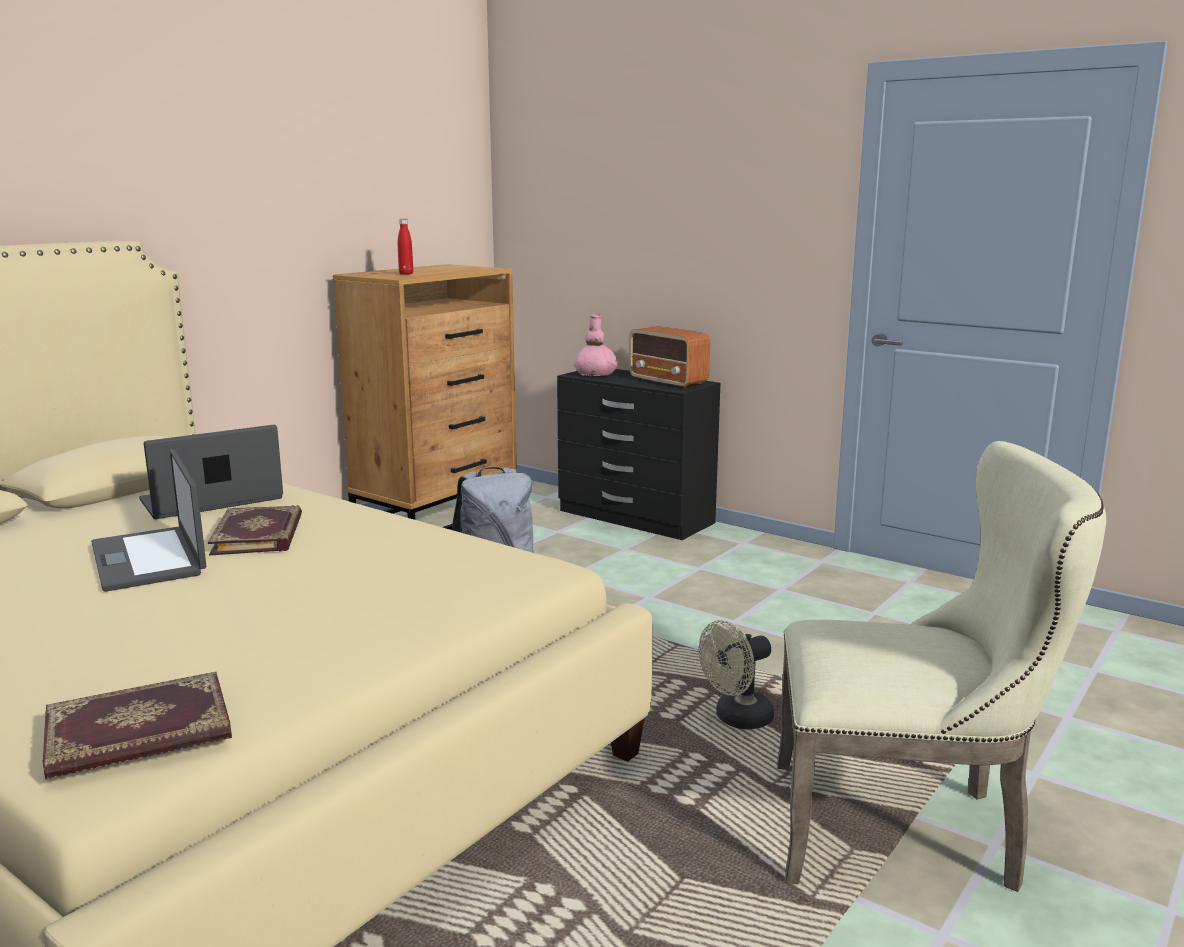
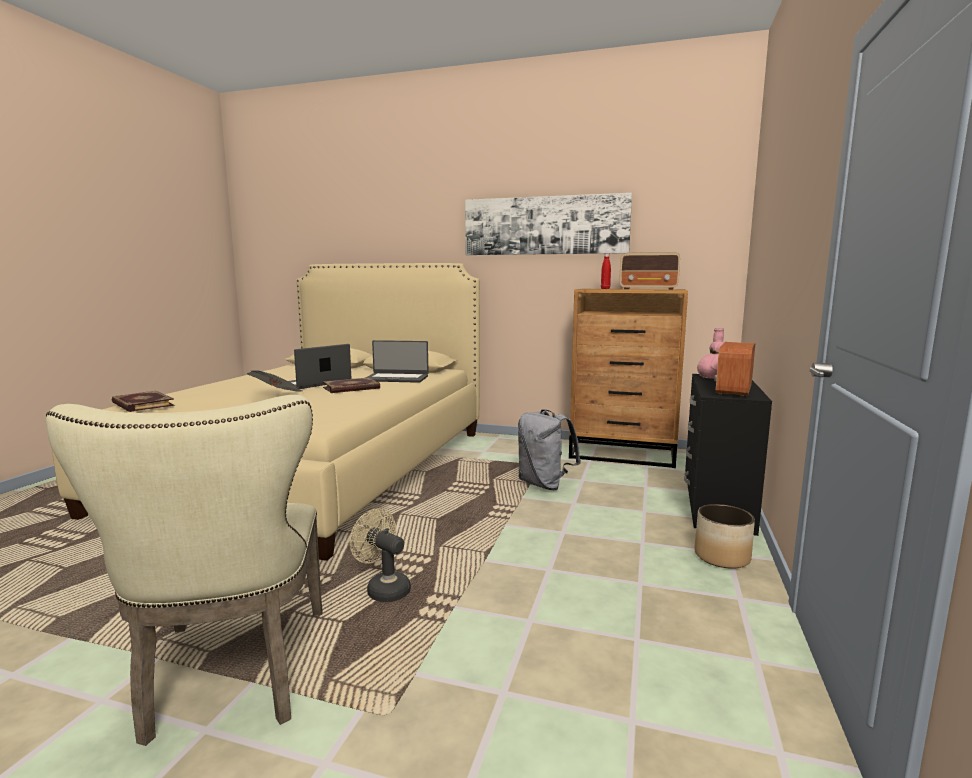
camera: 70 degrees right, 5 degrees down
(212, 501) = (396, 378): laptop -> laptop turned 150 degrees clockwise
(239, 592) = (277, 395): none -> newspaper
(260, 165) = (545, 225): none -> picture
(460, 270) = (649, 289): none -> radio
(748, 546) = (722, 557): none -> planter

